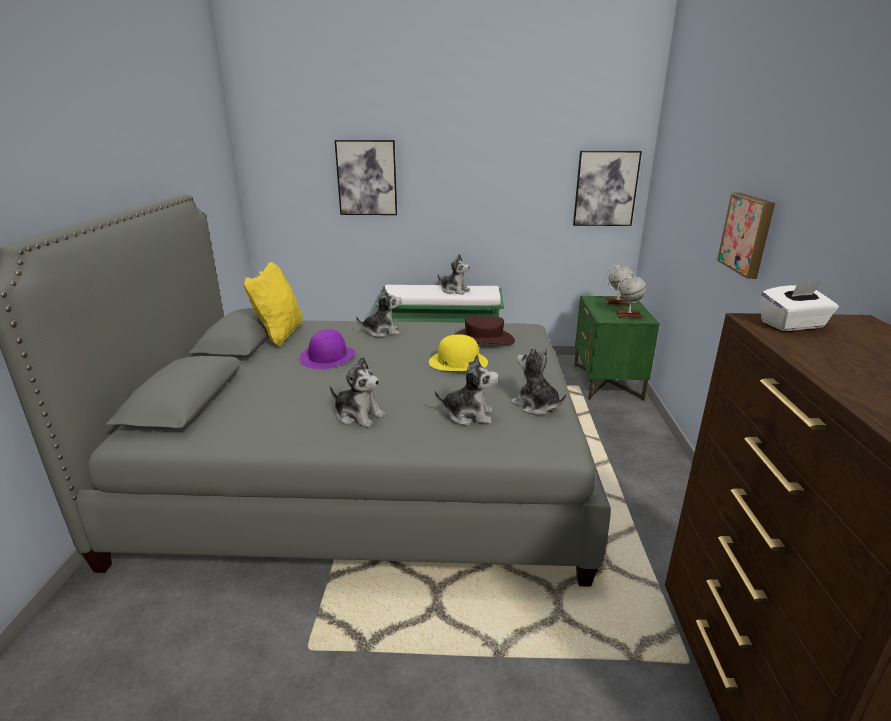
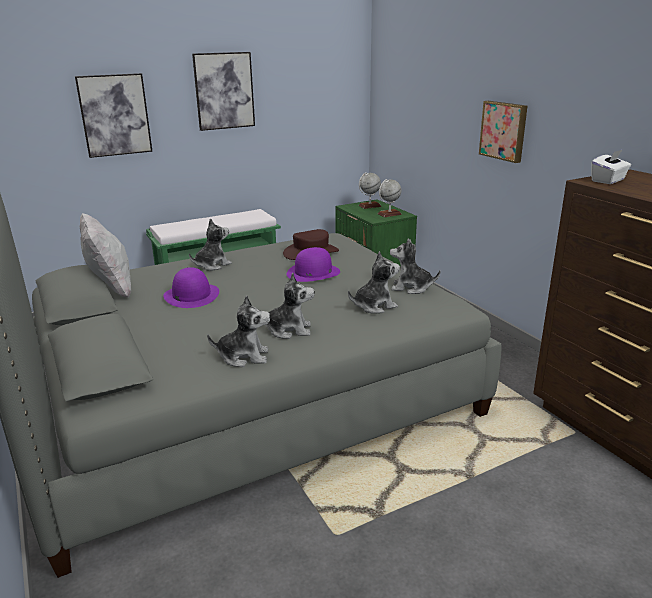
camera: 30 degrees left, 0 degrees up
(280, 335) = (111, 289): yellow pillow -> white pillow
(454, 291) = (227, 220): plush toy -> plush toy (244, 357)
(458, 362) = (313, 273): yellow hat -> purple hat
(605, 188) = (338, 107): picture -> picture (224, 91)

